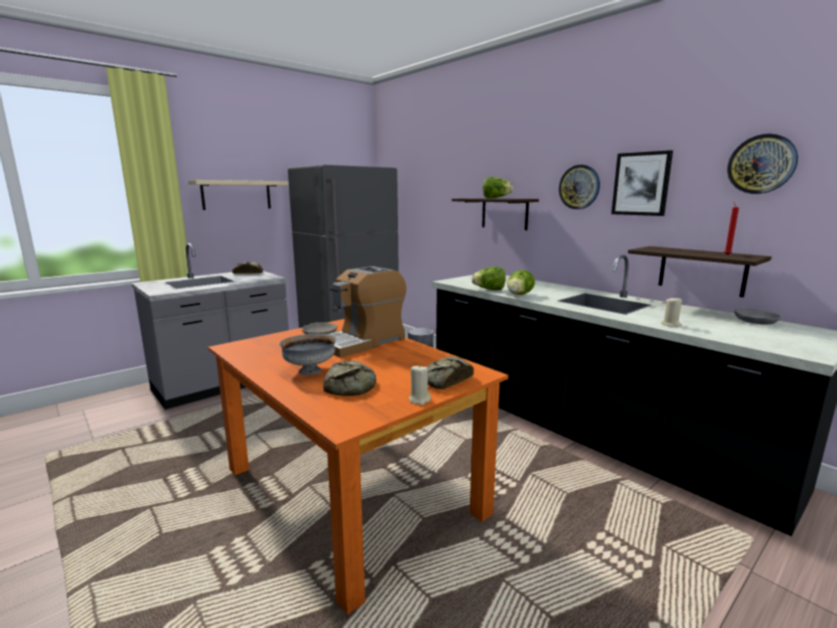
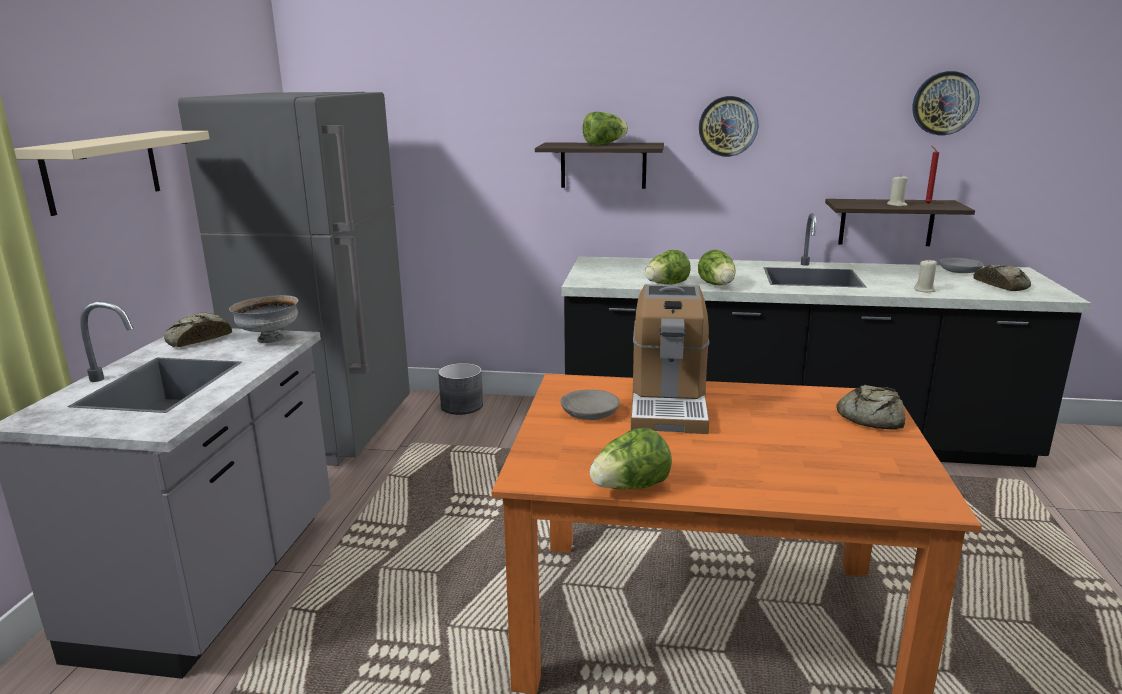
camera: 40 degrees left, 5 degrees up
(249, 363) = (630, 487): none -> lettuce
(309, 371) = (730, 465): grey bowl -> grey bowl (269, 339)
(352, 385) = (819, 461): bread -> bread (1002, 285)
(419, 400) = (910, 448): beige candle -> beige candle (896, 205)
(641, 184) = (813, 123): picture -> none

